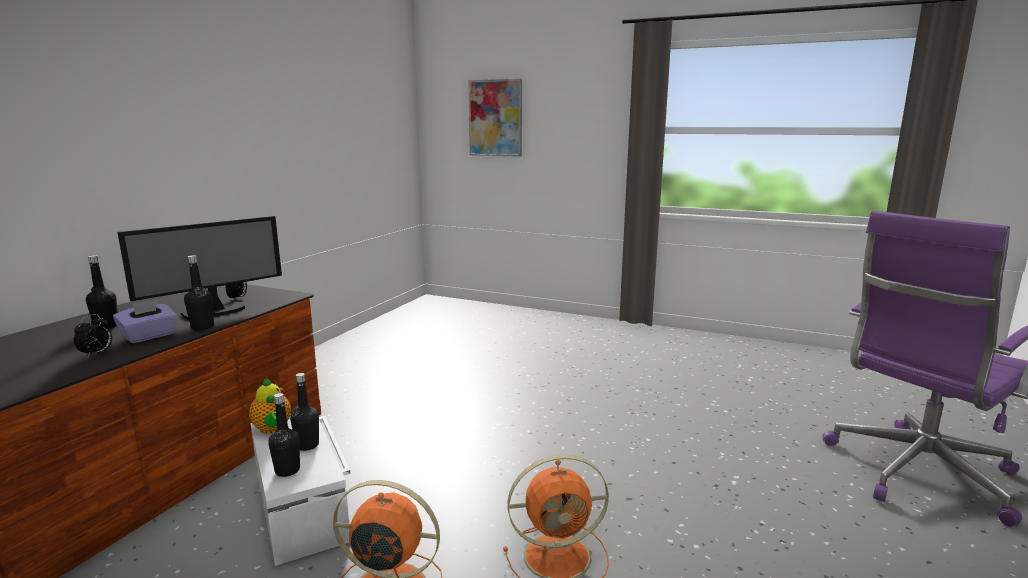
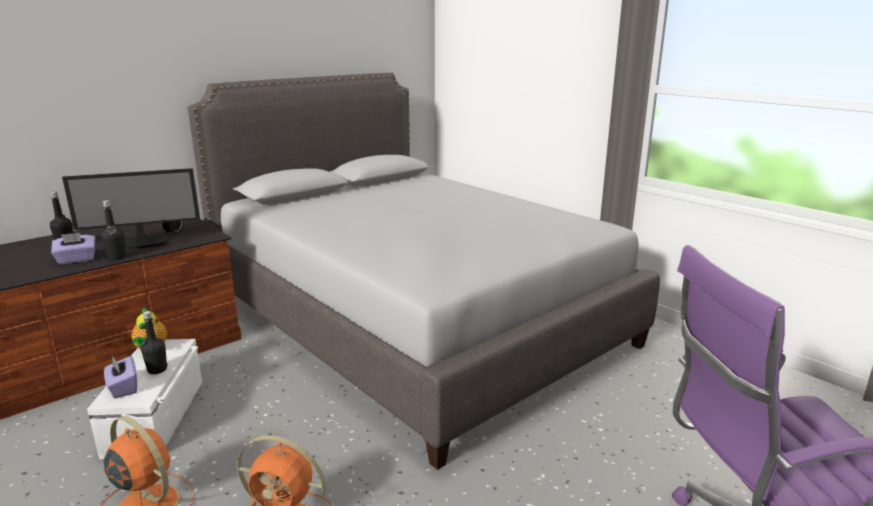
camera: 25 degrees right, 5 degrees up
(97, 354) = (30, 270): alarm clock -> none
(287, 470) = (123, 388): black bottle -> purple tissue box
(486, 364) = (415, 320): none -> grey bed
(495, 118) = (496, 64): picture -> none

